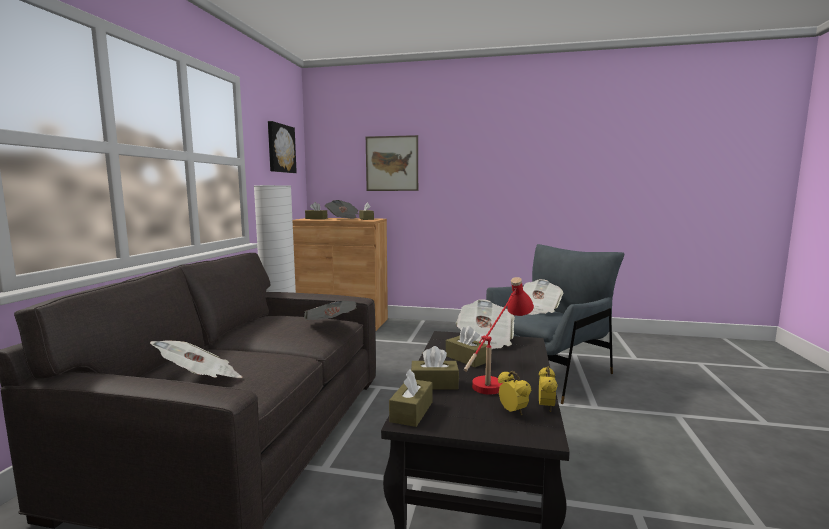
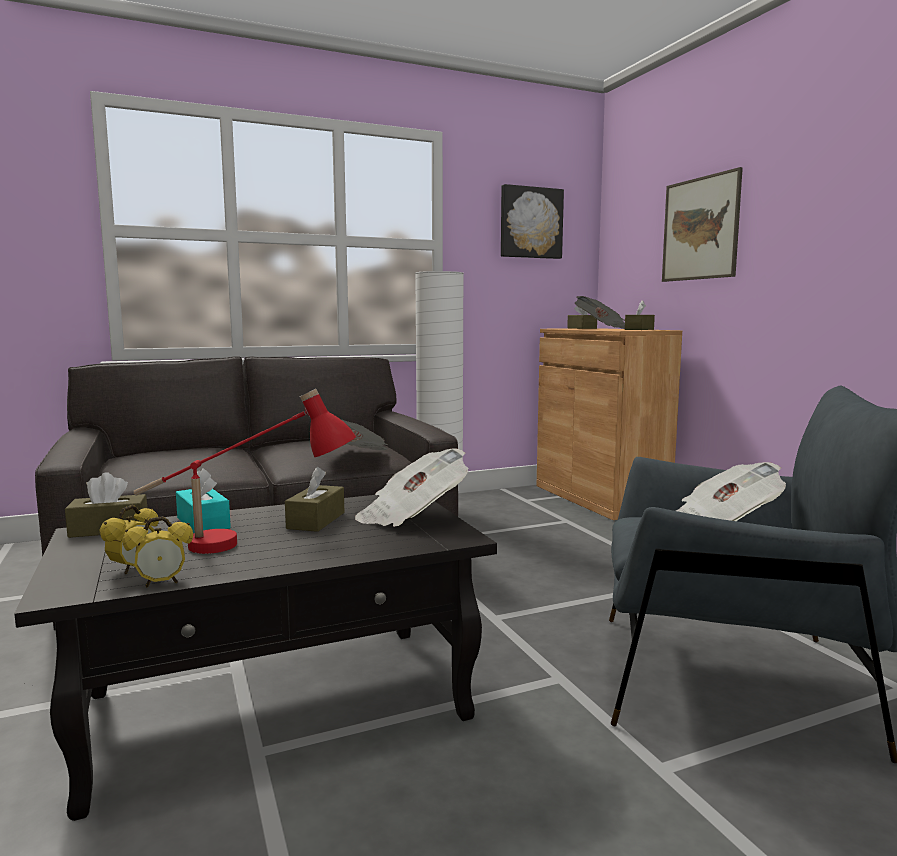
camera: 55 degrees right, 0 degrees up
(201, 379) = (145, 461): newspaper -> none
(434, 384) = (203, 523): brown tissue box -> turquoise tissue box

